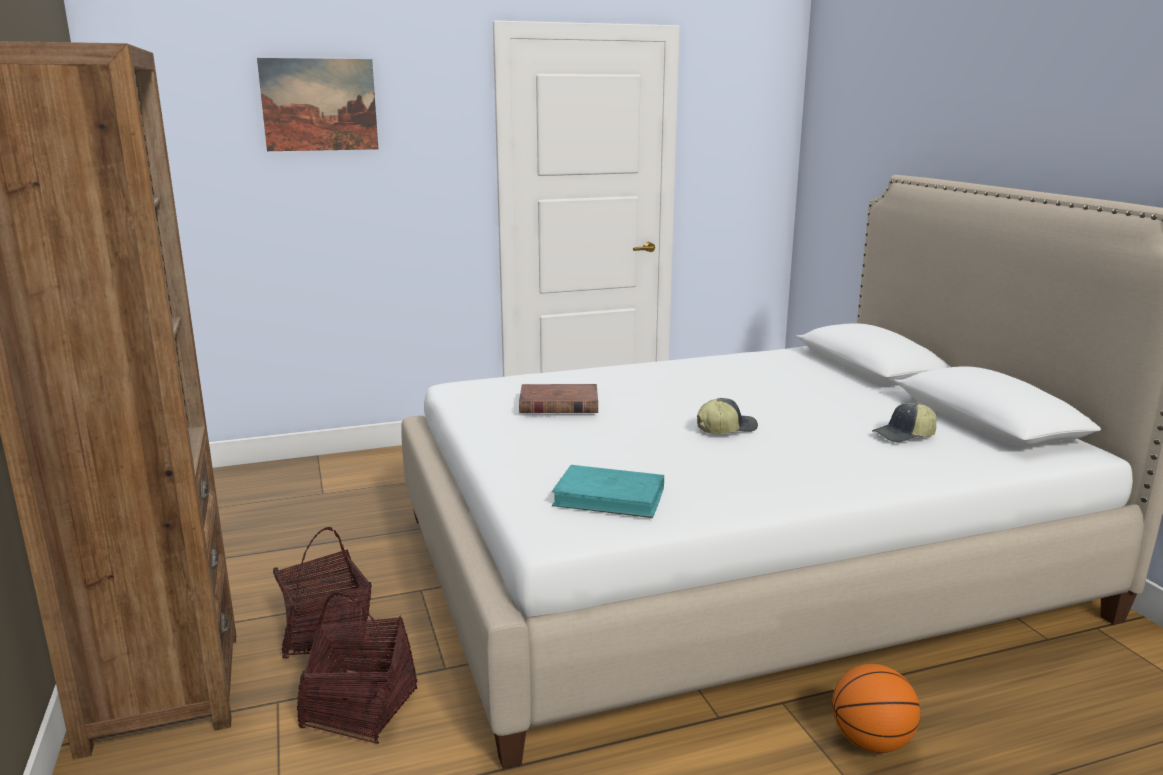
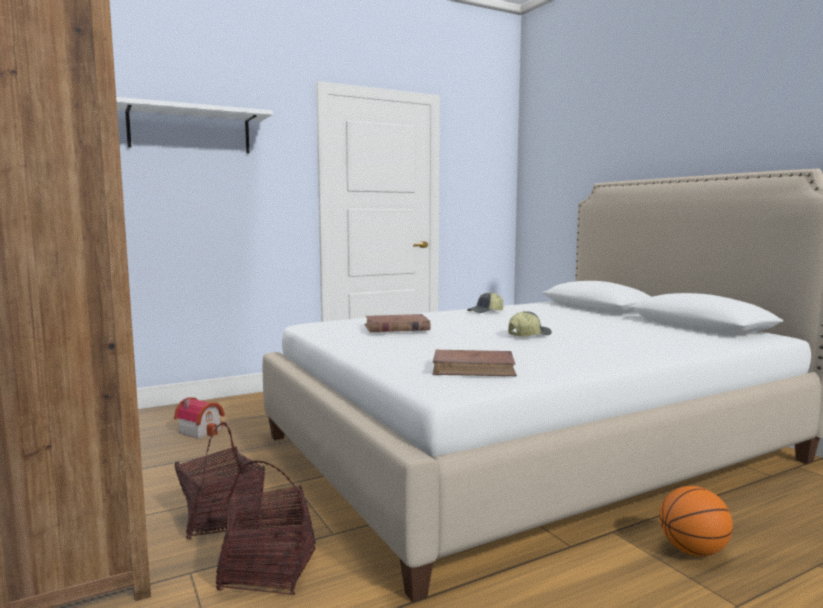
camera: 10 degrees left, 10 degrees down
(319, 105) = (190, 130): picture -> white shelf
(336, 501) = (201, 430): none -> toy house
(610, 497) = (474, 368): turquoise book -> brown book
(904, 436) = (654, 334): cap -> cap (485, 312)

